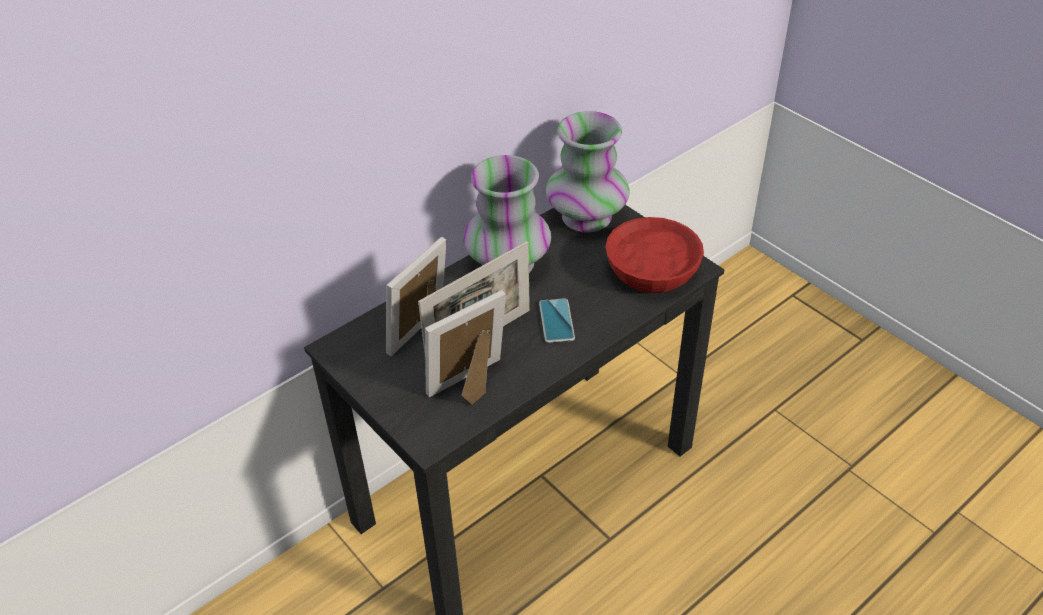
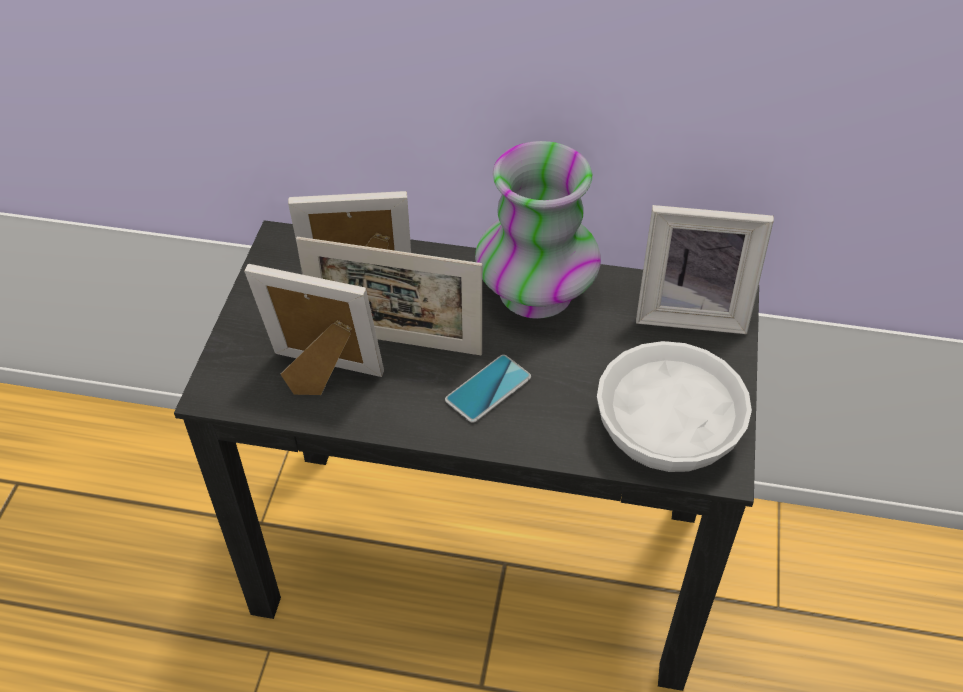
camera: 50 degrees right, 5 degrees up
(586, 217) = (691, 311): vase -> picture frame
(651, 271) = (665, 428): red bowl -> white bowl

